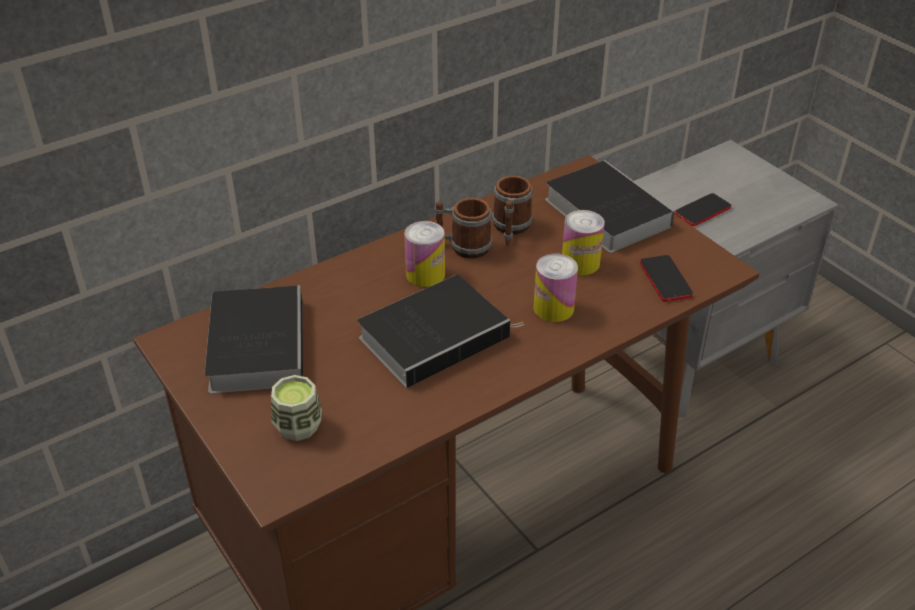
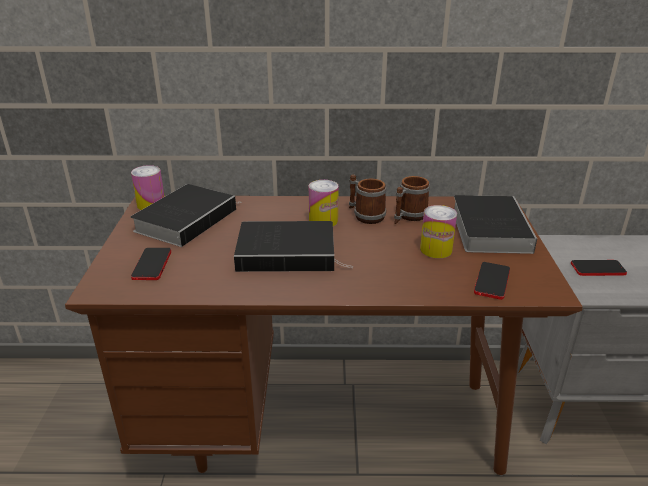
camera: 35 degrees right, 10 degrees down
(298, 426) = (152, 265): cup -> phone
(553, 308) = (384, 267): can -> can (151, 204)

